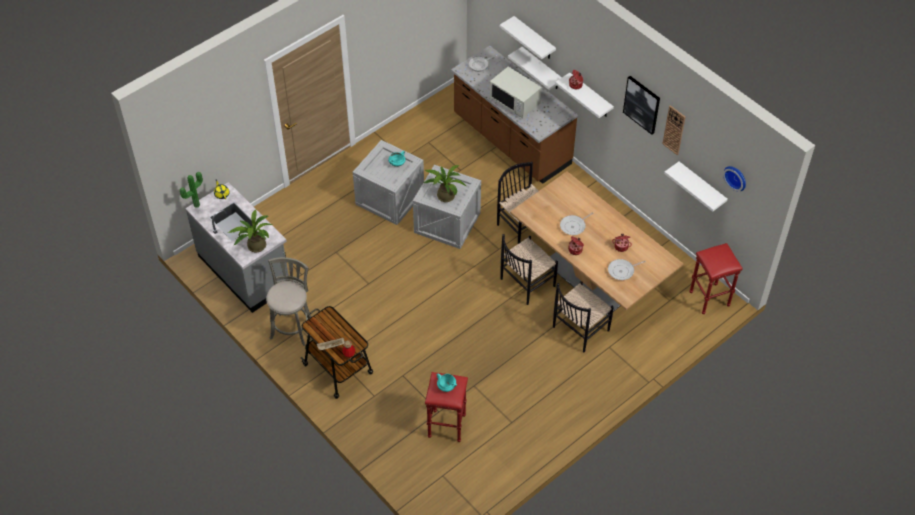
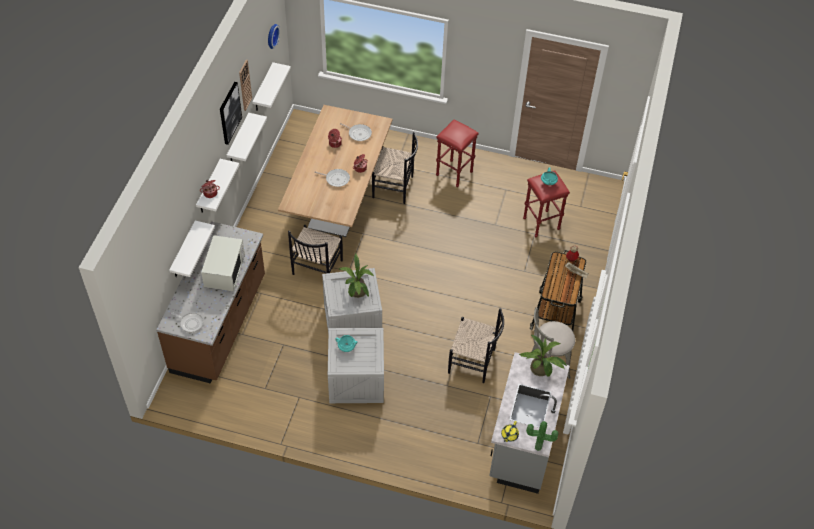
camera: 125 degrees left, 0 degrees up
(525, 283) = (376, 238): black chair -> black chair (474, 362)
(534, 39) = (172, 240): white shelf -> white shelf (238, 140)
(709, 299) = (306, 129): red stool -> red stool (455, 173)

